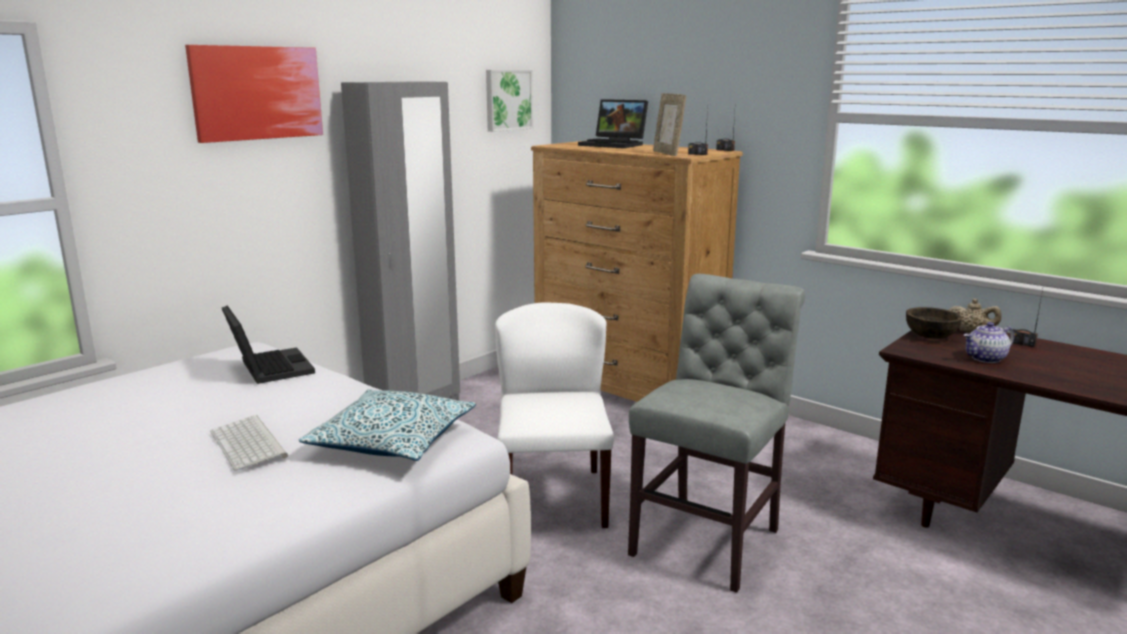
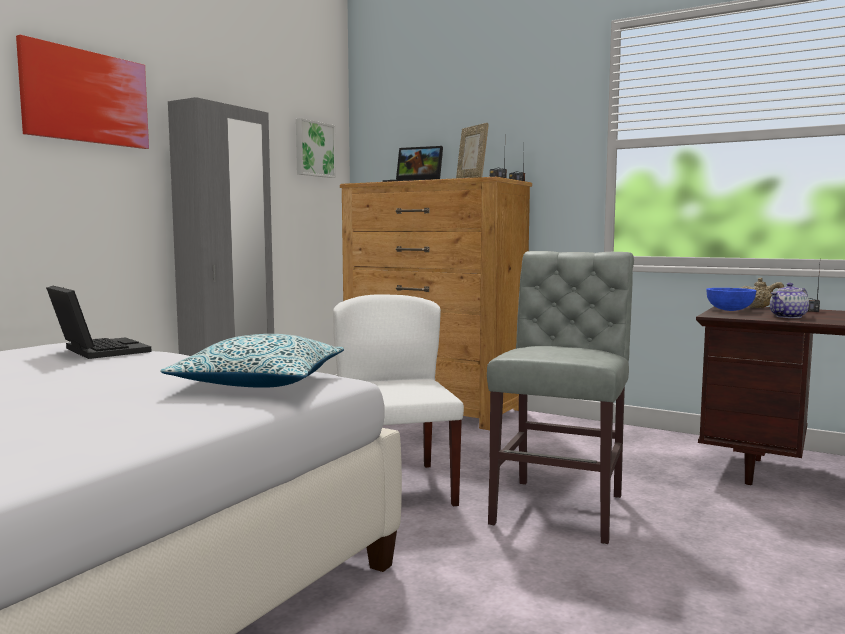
camera: 10 degrees left, 10 degrees down
(250, 444) = (97, 387): keyboard -> none
(930, 336) = (729, 310): brown bowl -> blue bowl

